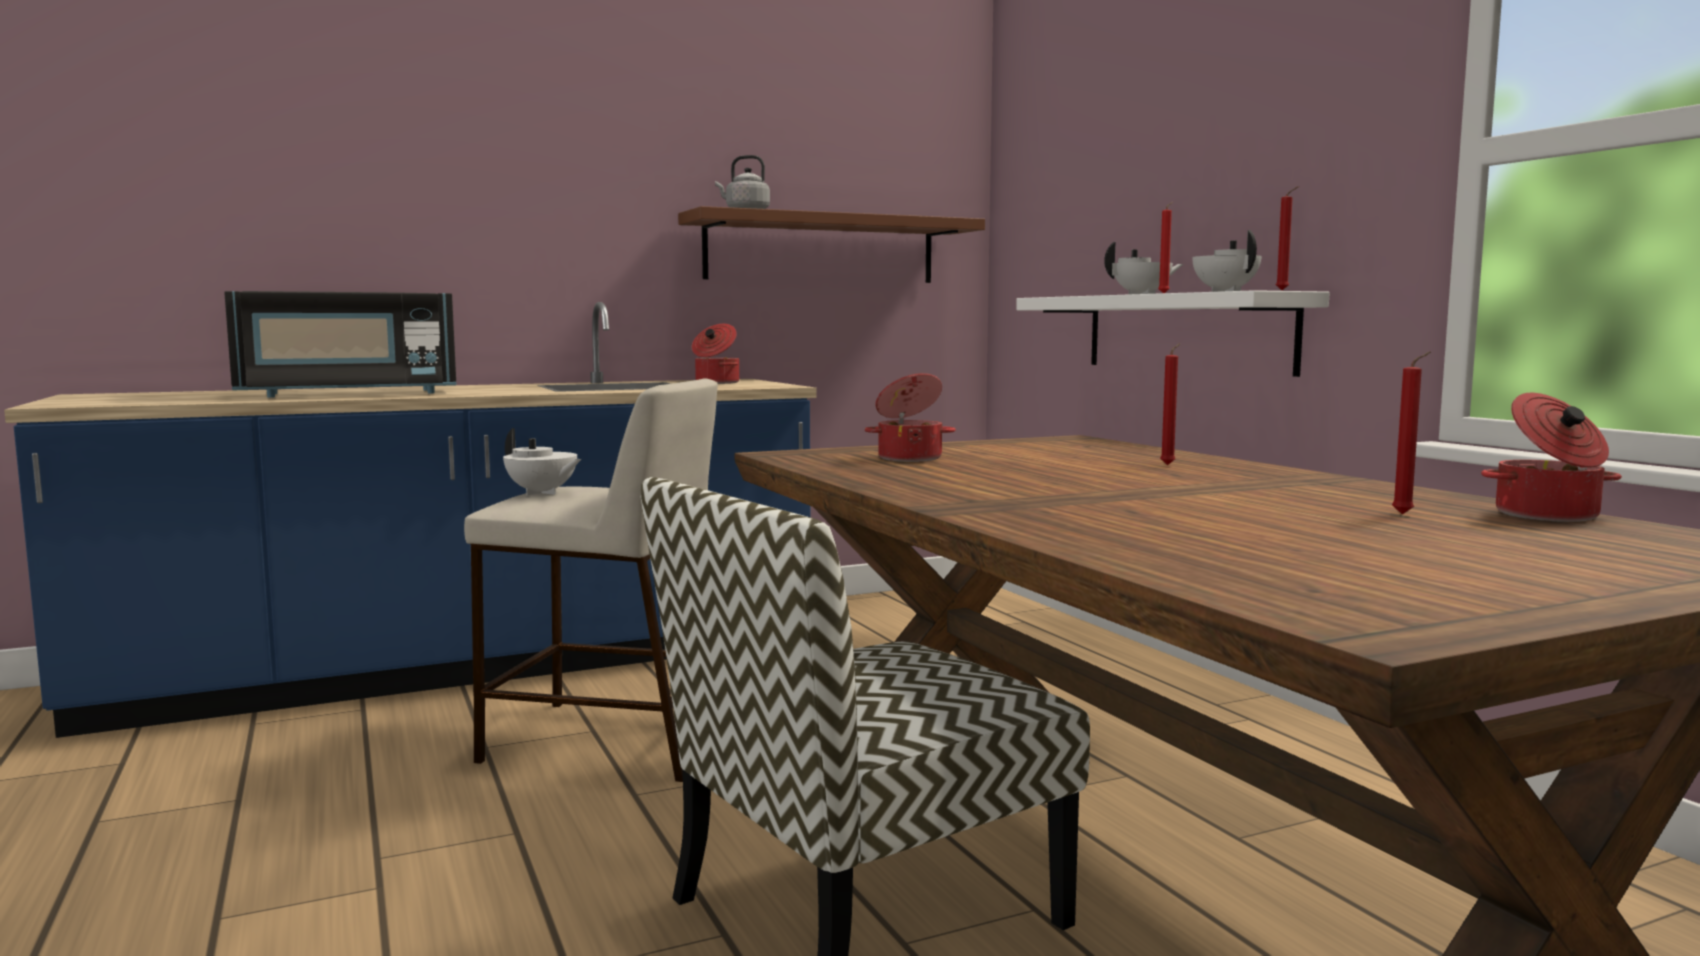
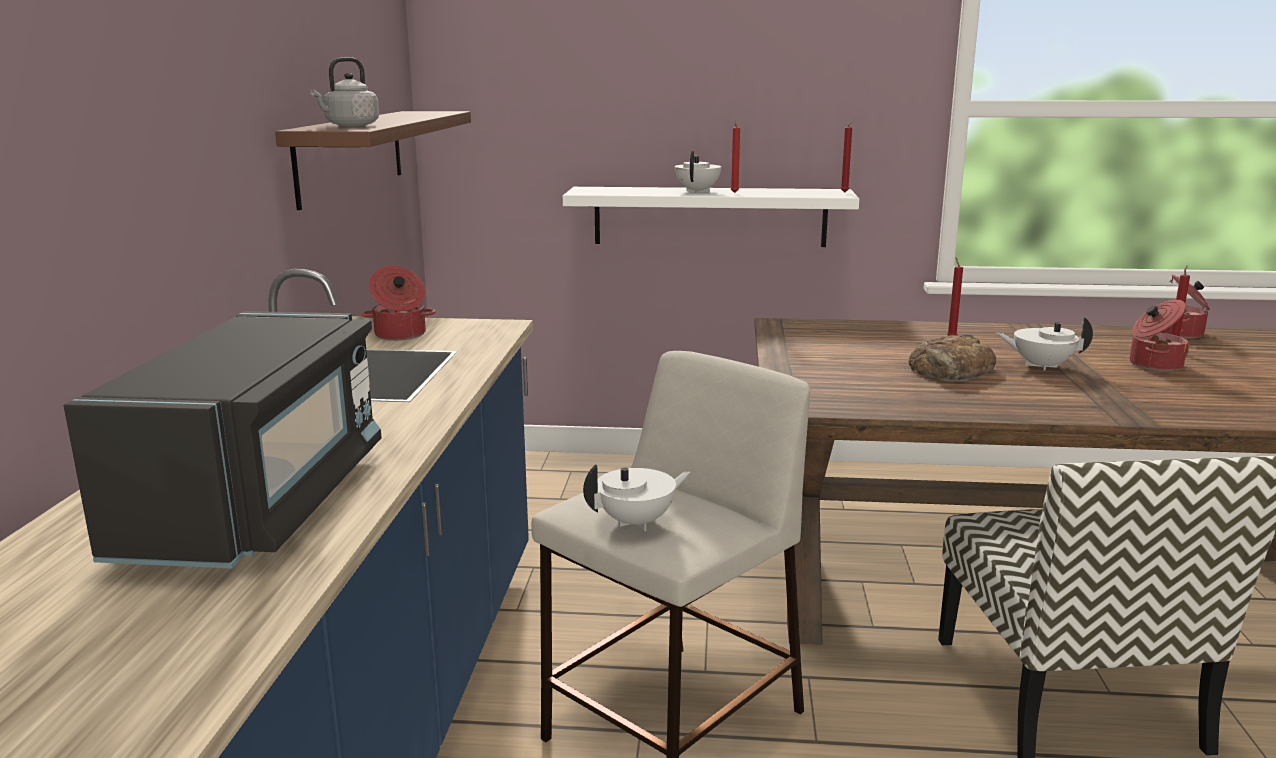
camera: 60 degrees left, 10 degrees up
(909, 458) = (861, 379): cooking pot -> cooking pot (1153, 364)
(1014, 470) = (951, 370): none -> bread
(1225, 291) = (801, 193): white teapot -> white teapot (1041, 366)

